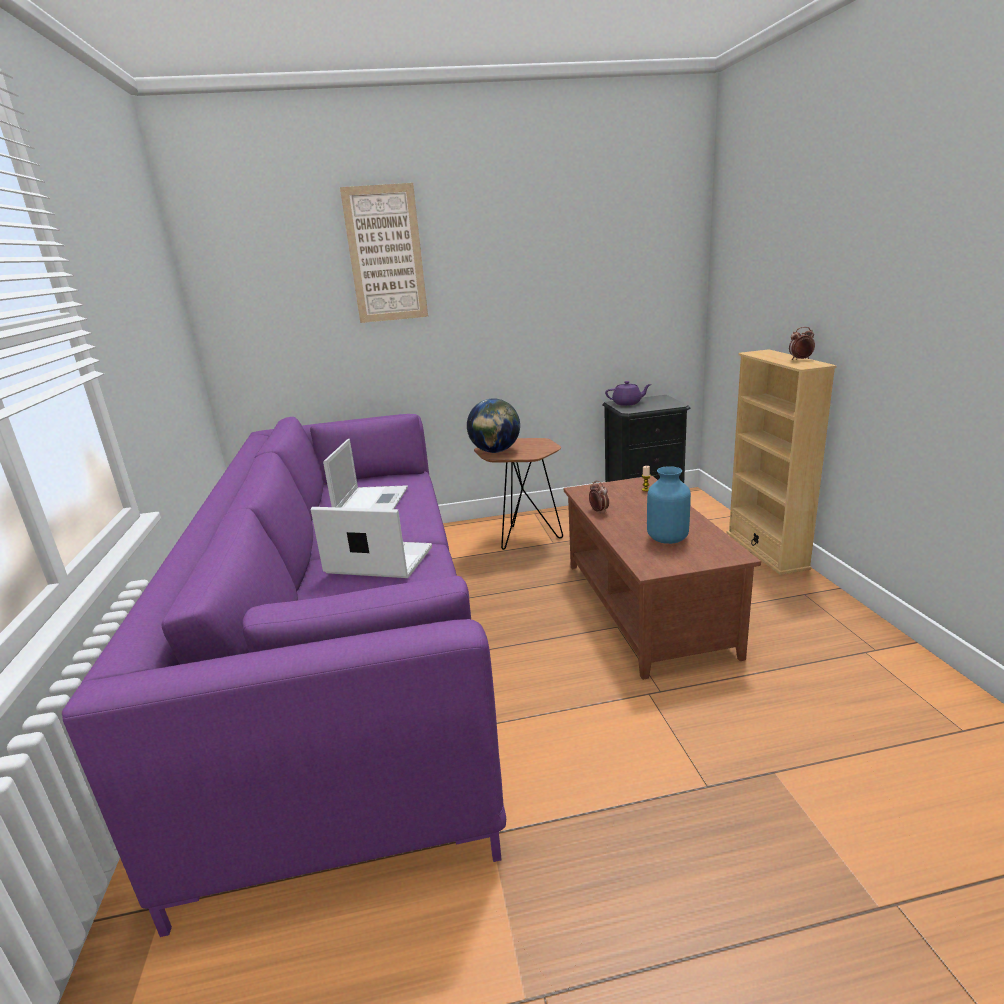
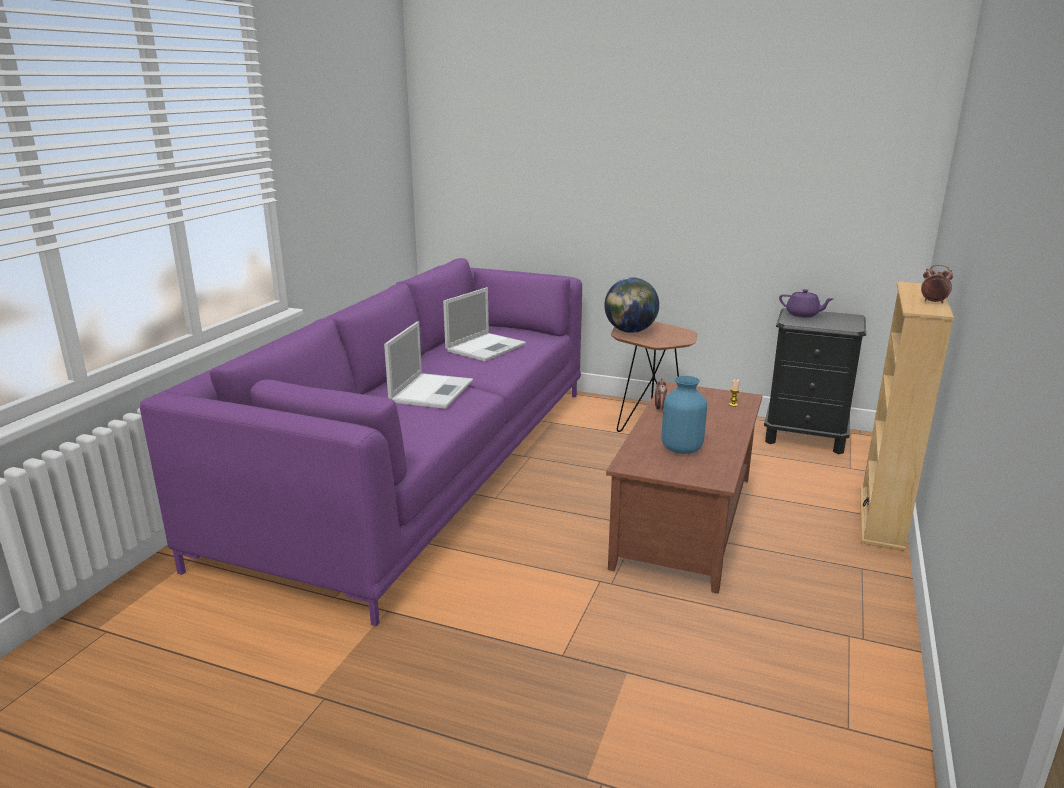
camera: 30 degrees right, 0 degrees up
(377, 561) = (432, 391): laptop -> laptop turned 60 degrees clockwise
(385, 254) = (578, 121): picture -> none

